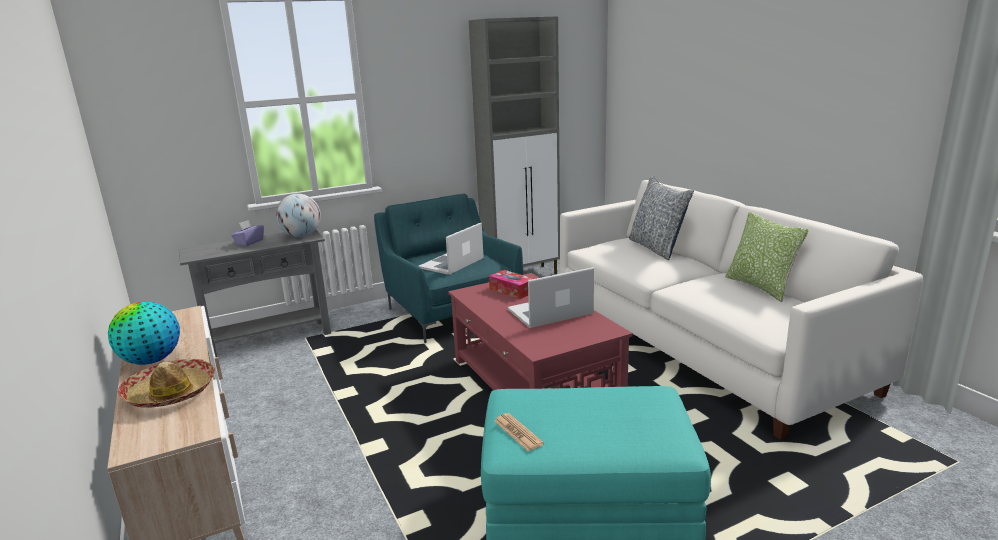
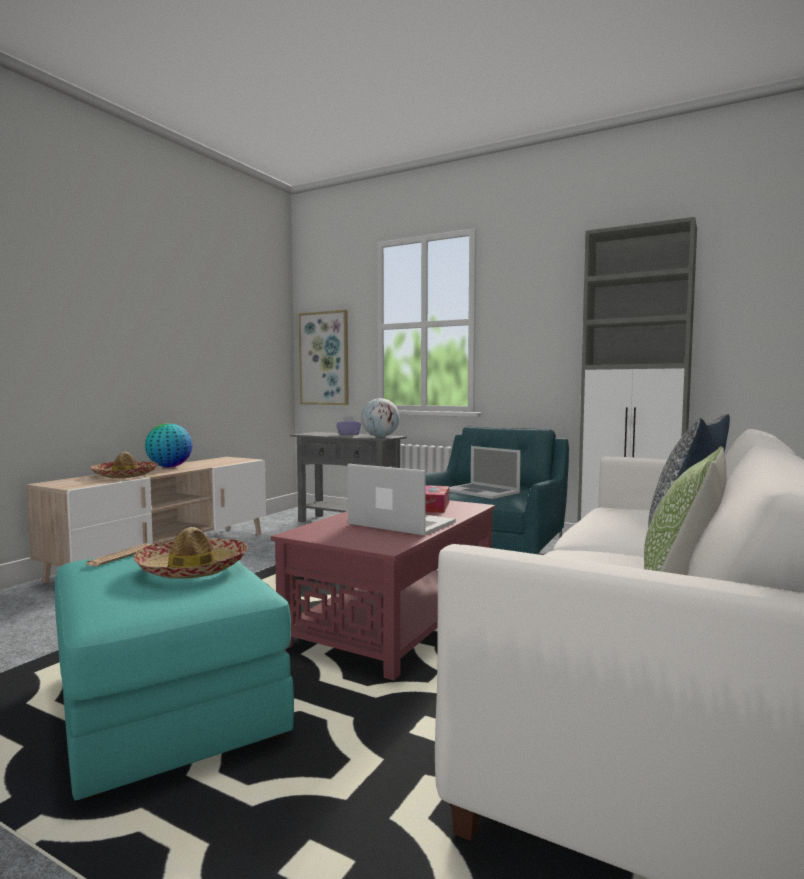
camera: 55 degrees right, 15 degrees down
(154, 150) = (324, 358): none -> picture
(452, 263) = (481, 491): laptop -> laptop turned 135 degrees counterclockwise
(592, 404) = (193, 569): none -> hat

